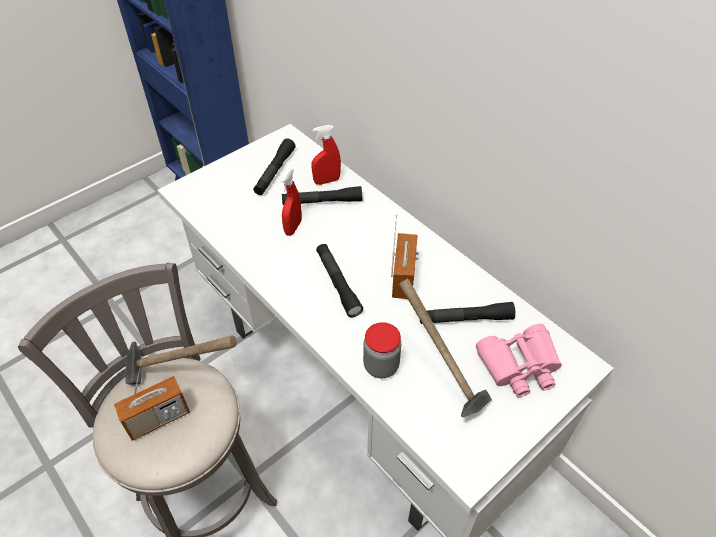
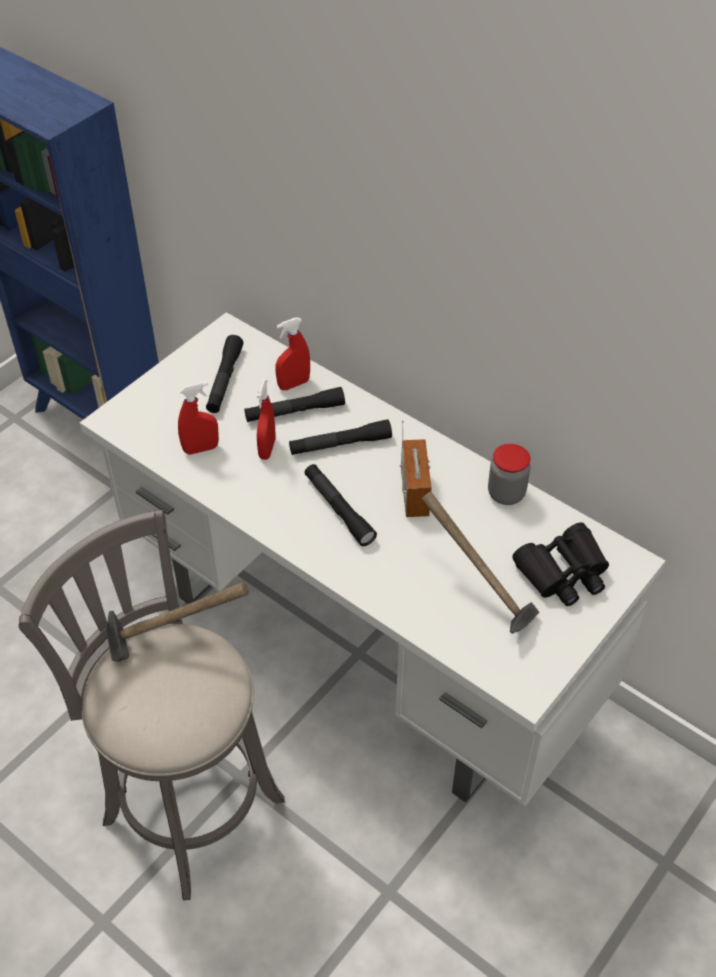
camera: 10 degrees left, 0 degrees up
(158, 419) = (162, 694): radio -> none
(242, 221) = (201, 449): none -> red spray bottle
(381, 366) = (410, 595): jar -> jar (506, 494)
(465, 319) = (495, 530): black flashlight -> black flashlight (340, 444)
(519, 366) = (563, 573): pink binoculars -> black binoculars

